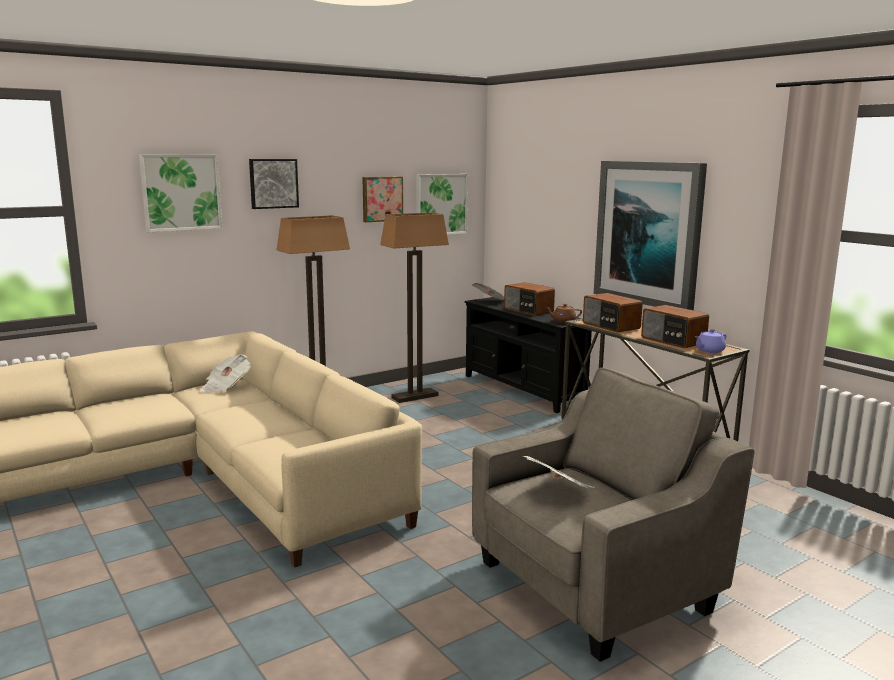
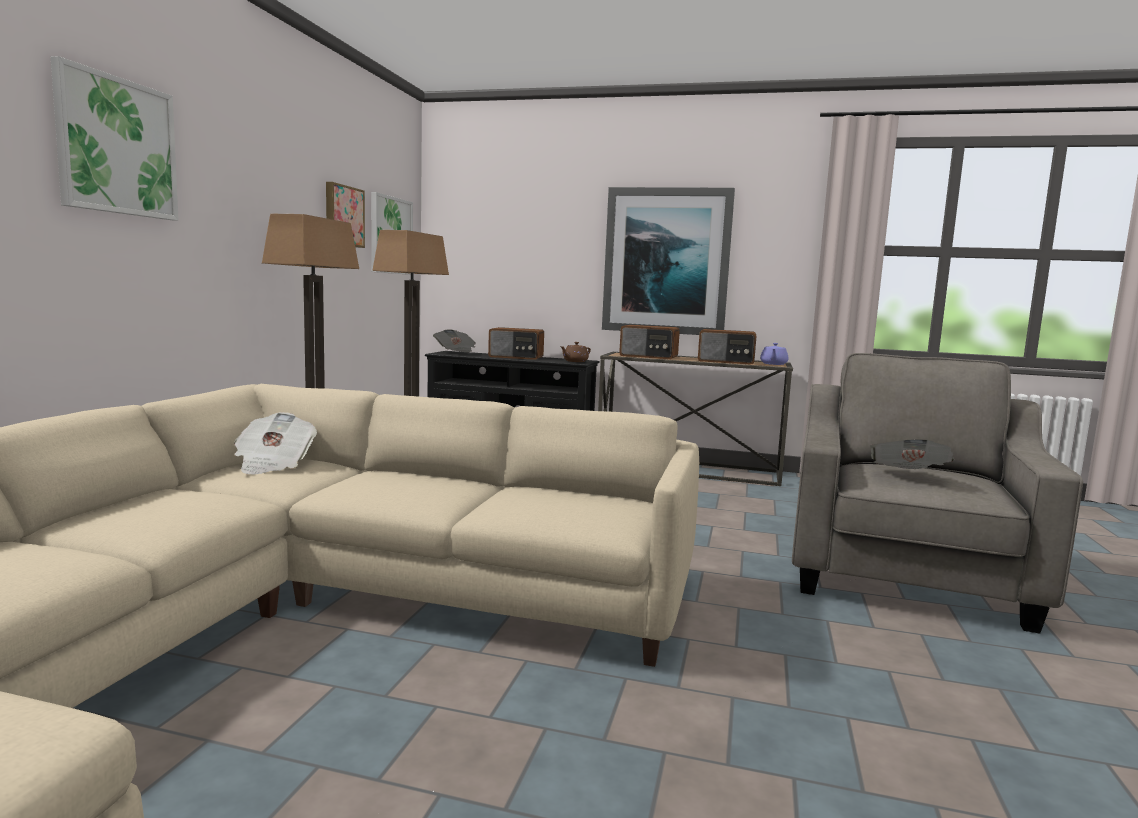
camera: 40 degrees left, 5 degrees down
(273, 183) = (236, 165): picture -> none

